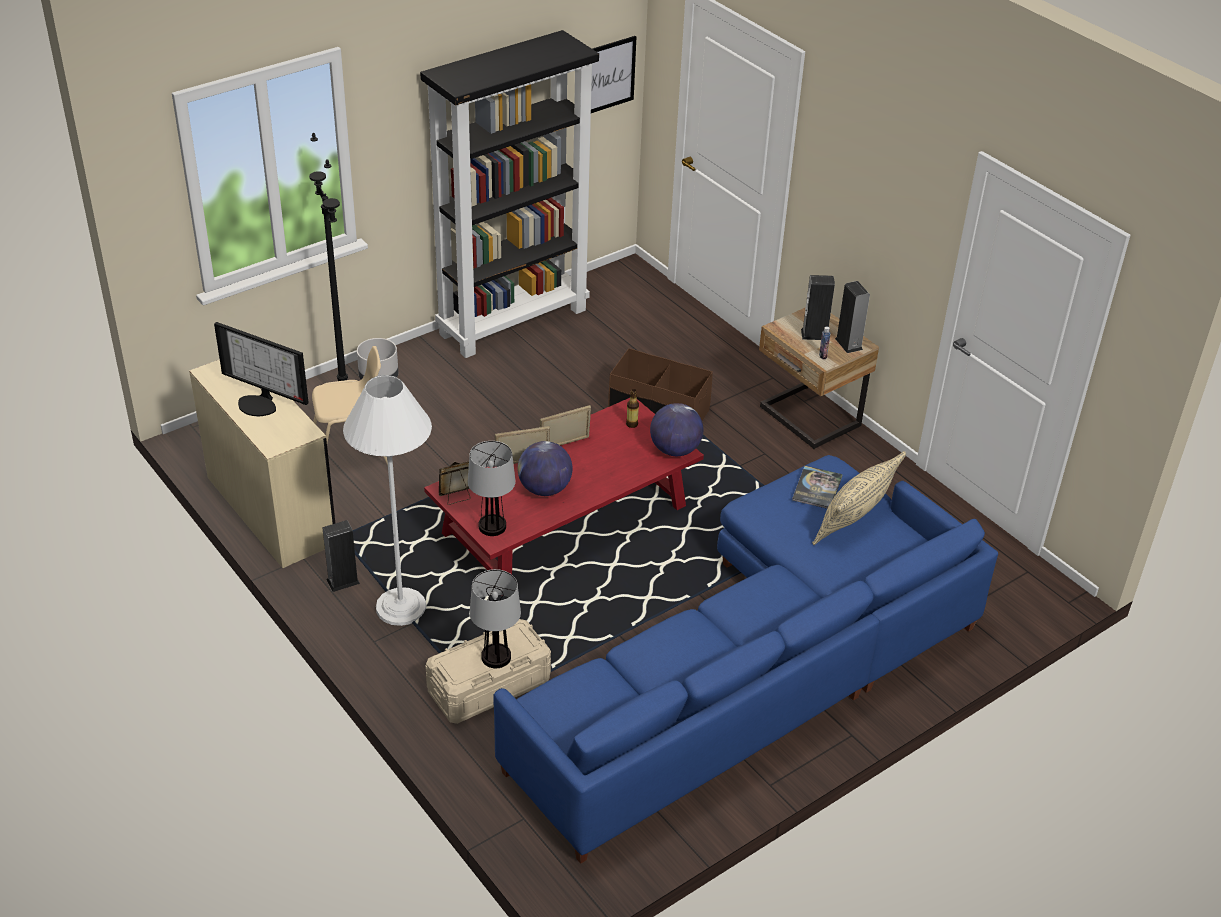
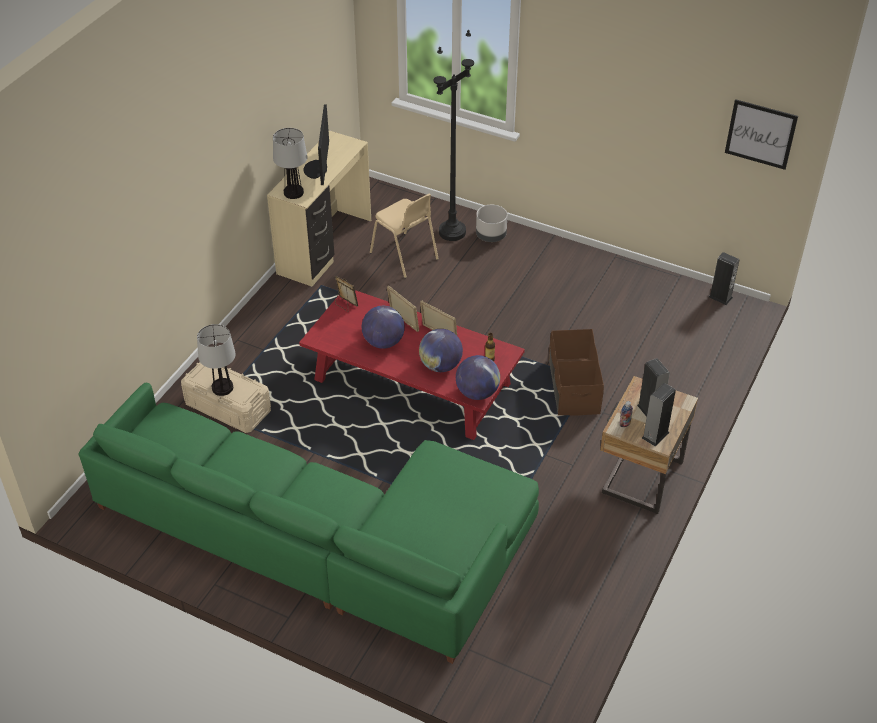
camera: 65 degrees right, 5 degrees up
(343, 581) = (281, 304): speaker -> speaker (720, 297)
(400, 607) = (274, 338): white floor lamp -> none
(493, 527) = (327, 332): table lamp -> table lamp (293, 193)
(513, 321) = (614, 271): black bookcase -> none
(615, 460) = (440, 365): none -> globe
(758, 668) = (325, 540): blue sofa -> green sofa
(817, 488) = (478, 483): book -> none
(854, 520) = (456, 517): beige pillow -> none

